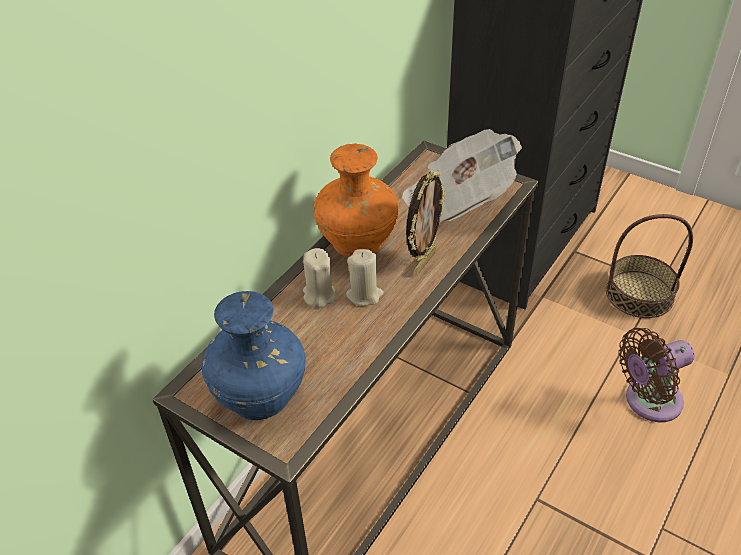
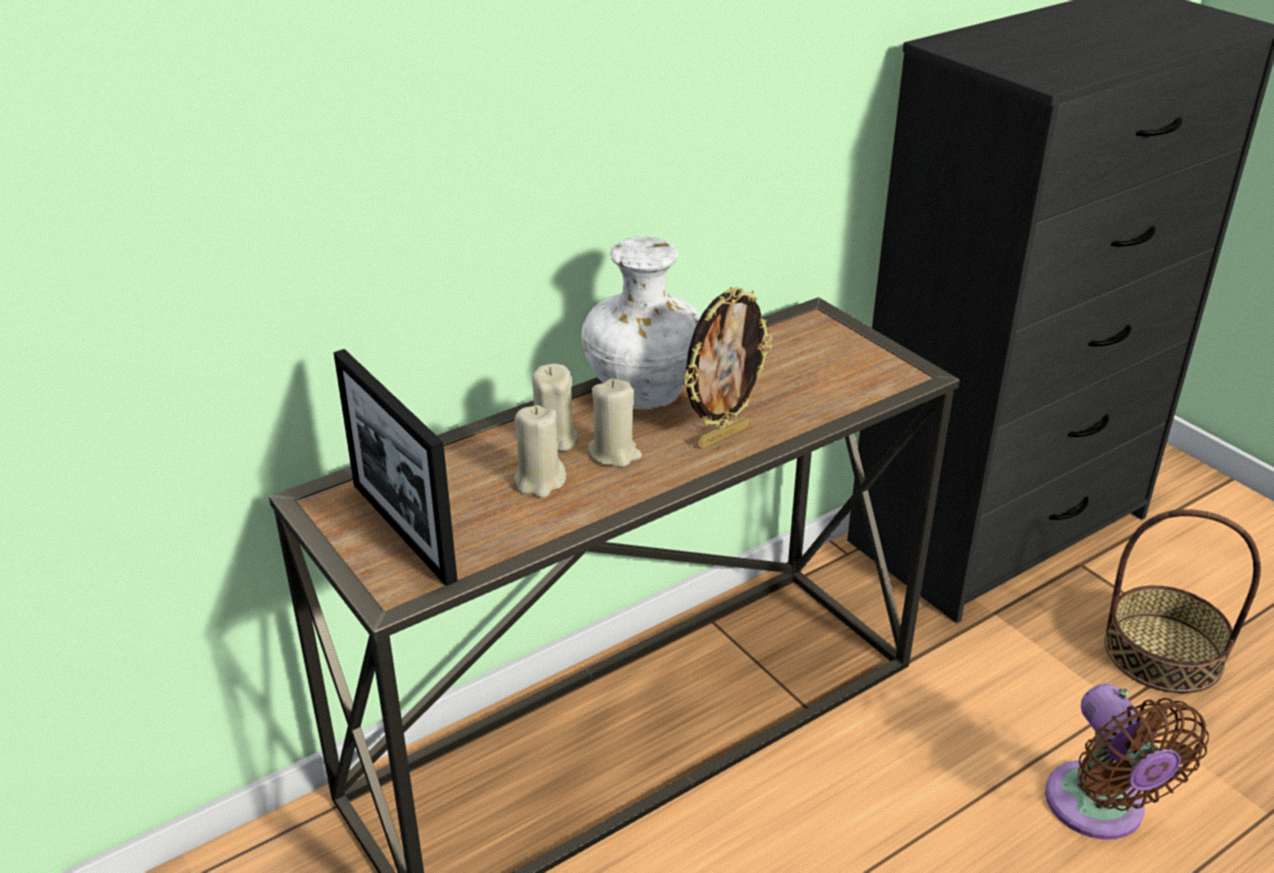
camera: 20 degrees right, 10 degrees down
(262, 398) = (403, 531): blue vase -> picture frame
(329, 331) = (540, 481): none -> beige candle
(359, 244) = (645, 395): orange vase -> white vase
(458, 200) = (821, 376): newspaper -> none
(648, 401) = (1100, 810): brown fan -> brown fan turned 105 degrees counterclockwise

